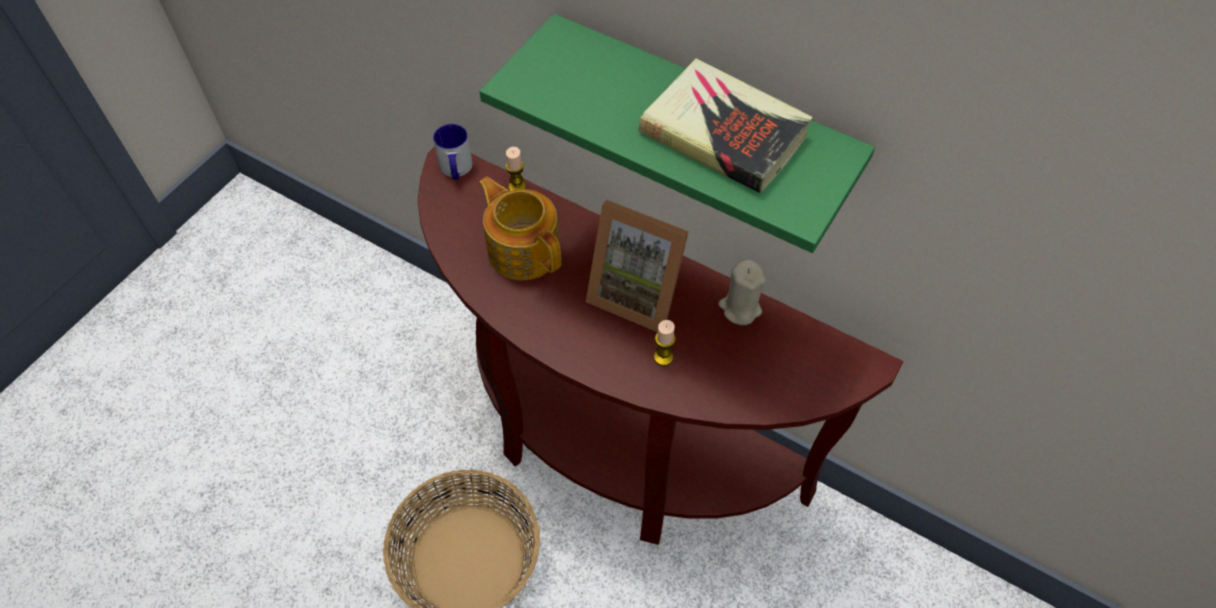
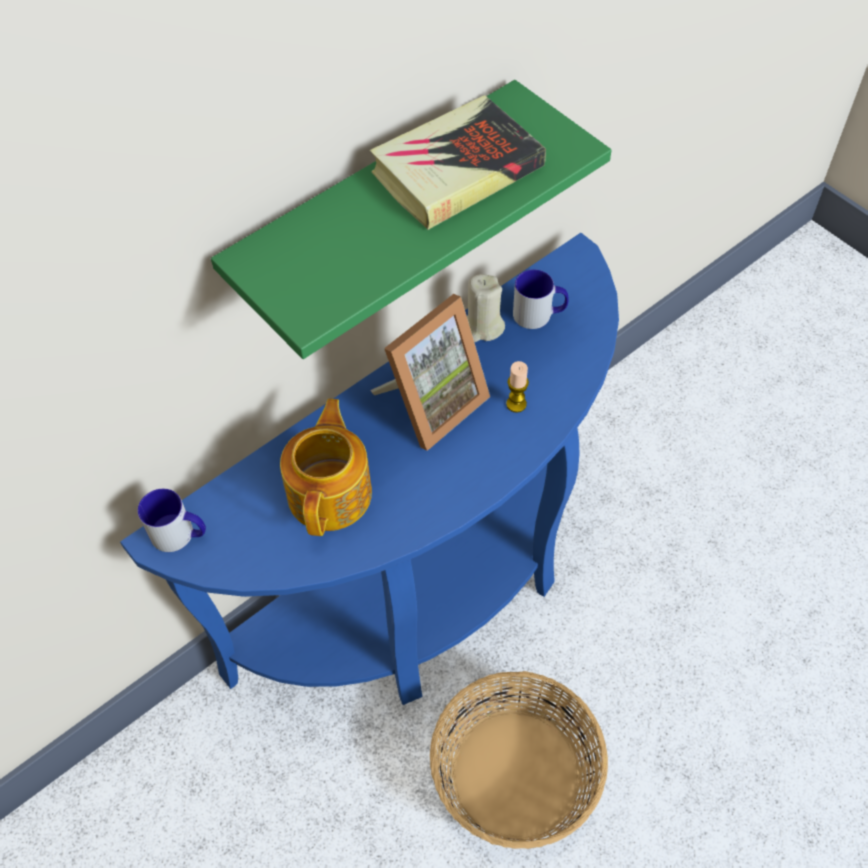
camera: 70 degrees left, 0 degrees up
(517, 187) = (238, 477): candle -> none
(523, 249) = (331, 492): teapot -> teapot turned 120 degrees clockwise
(614, 443) = (431, 589): brown console table -> blue console table
(776, 350) = (539, 314): none -> mug

